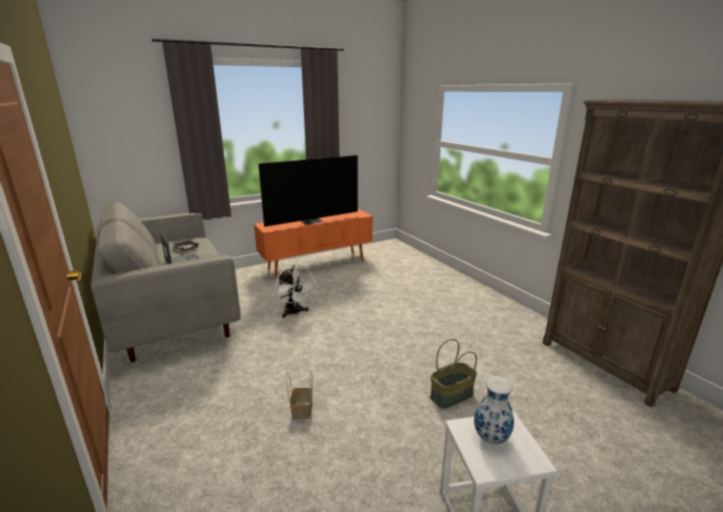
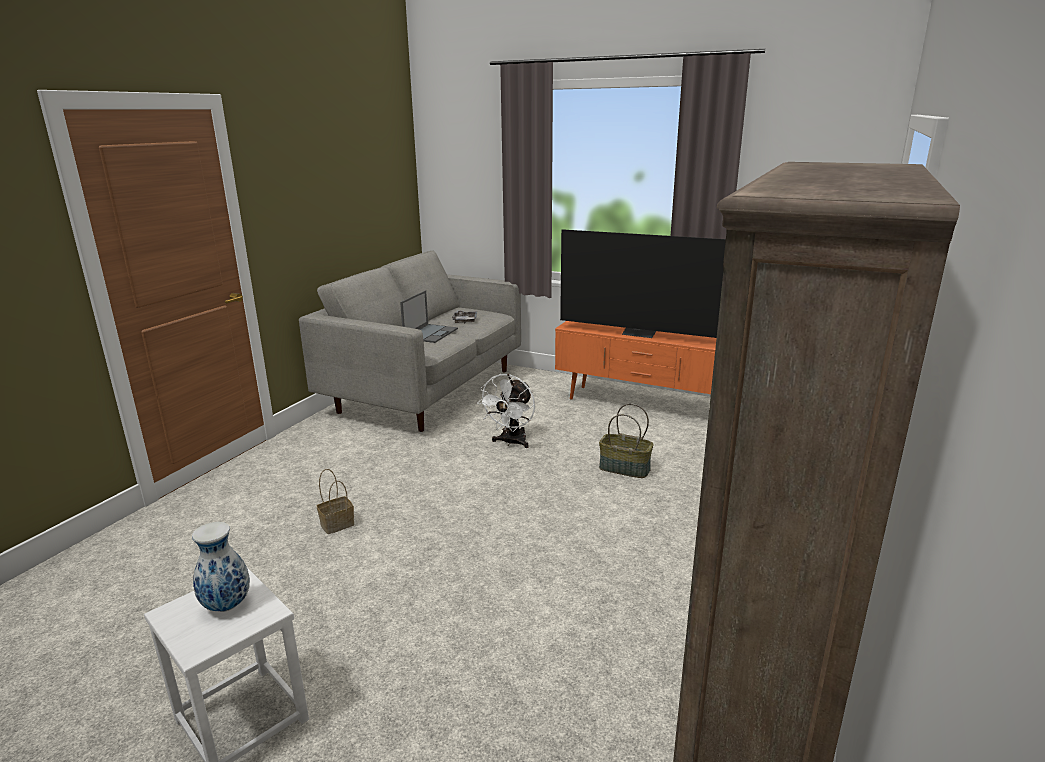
camera: 55 degrees right, 0 degrees up
(451, 396) = (454, 622): basket -> basket (624, 469)

